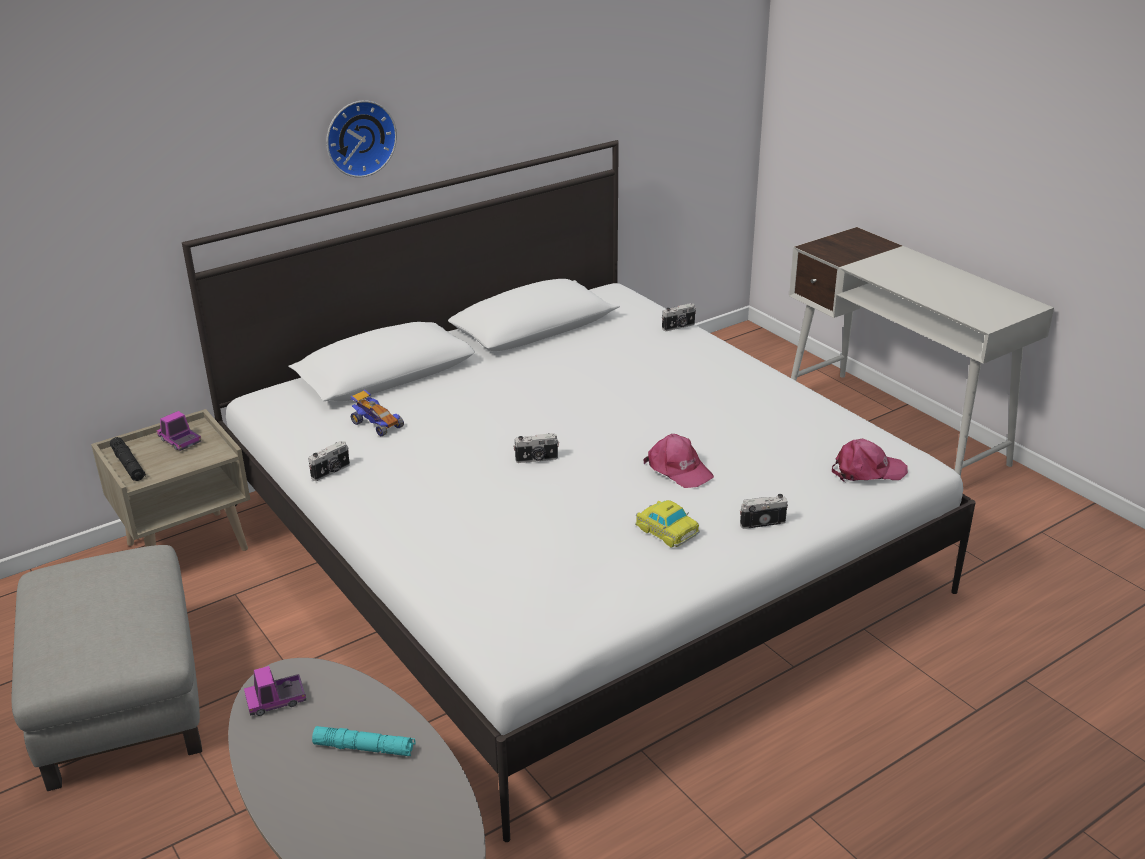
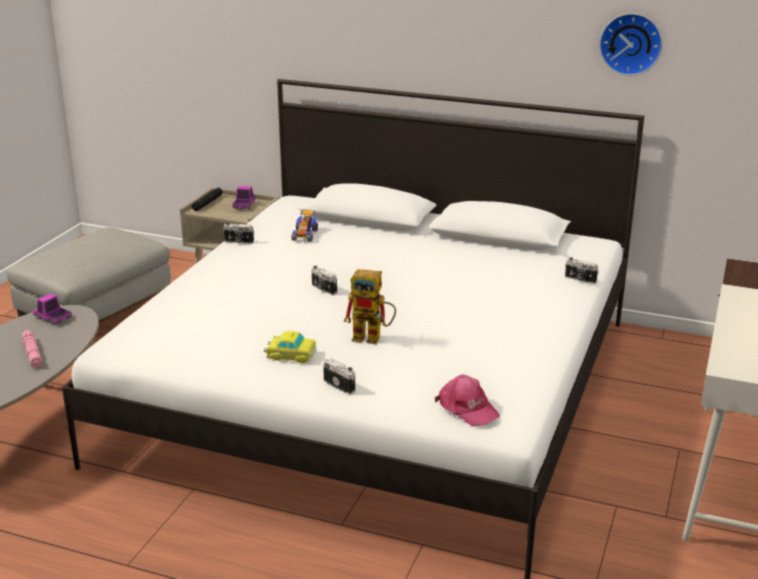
camera: 55 degrees right, 5 degrees down
(359, 137) = (412, 46): wall clock -> wall clock (631, 43)
(364, 748) = (33, 354): turquoise flashlight -> pink flashlight
(666, 530) = (290, 354): toy car -> toy car turned 90 degrees counterclockwise
(678, 469) = (373, 337): pink cap -> toy robot

